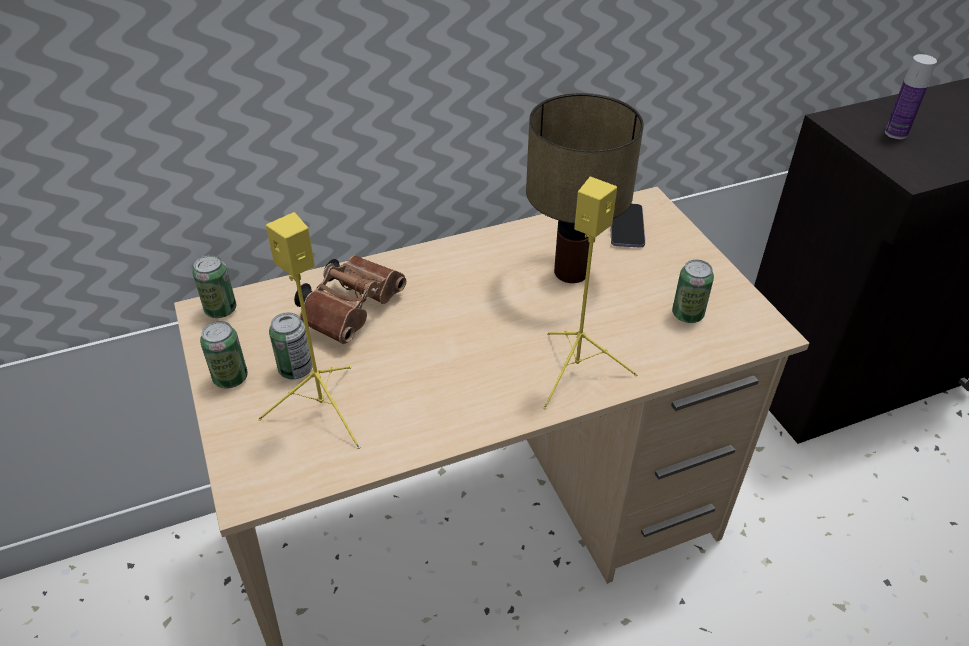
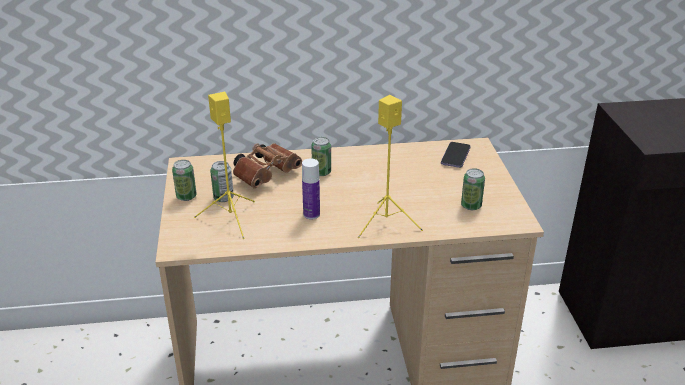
camera: 15 degrees right, 10 degrees down
(221, 310) = (193, 164): can -> can (321, 172)
(571, 273) = (407, 175): table lamp -> none
(896, 133) = (656, 120): bottle -> bottle (311, 214)

